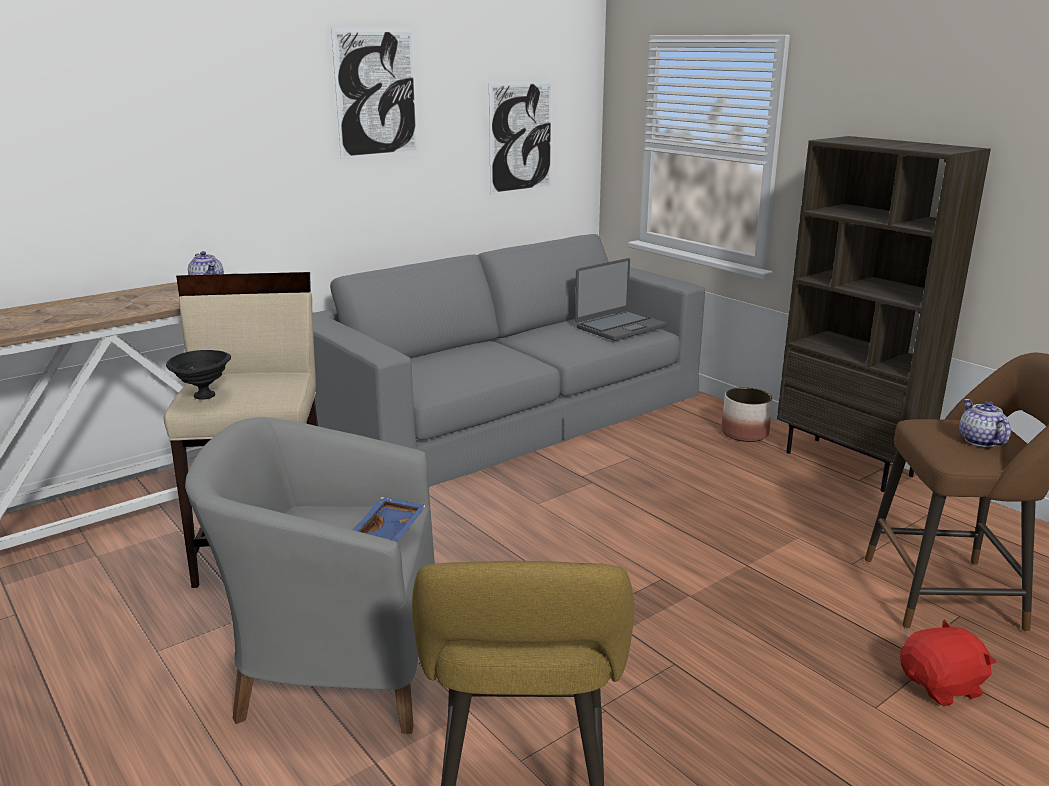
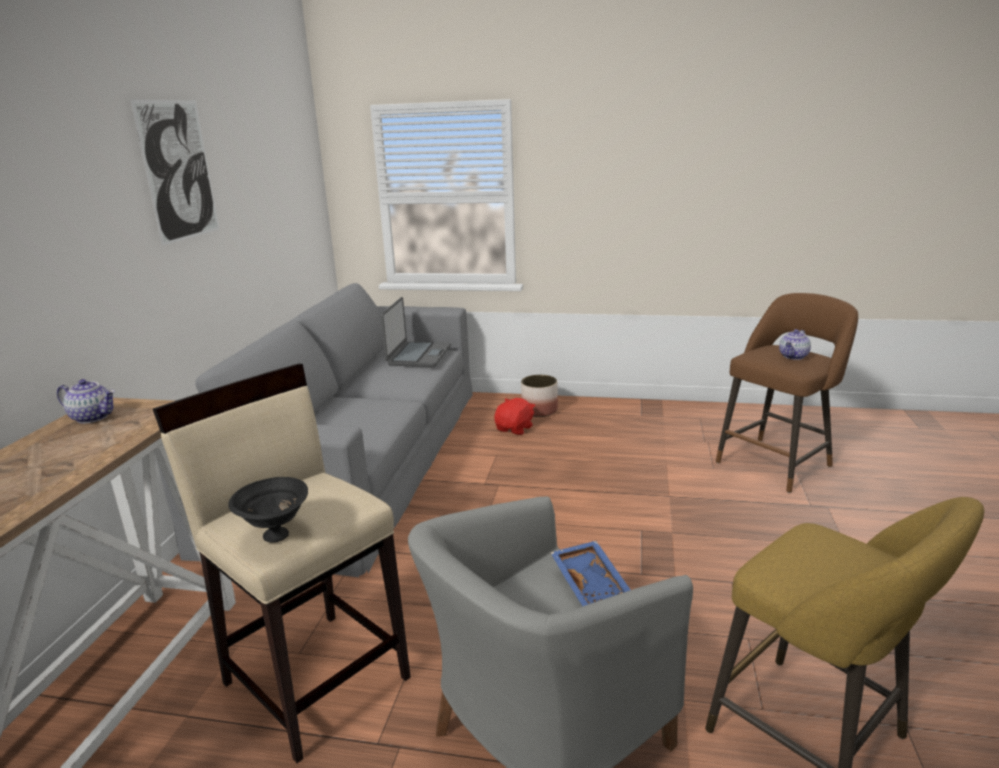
camera: 40 degrees left, 0 degrees up
(521, 137) = (283, 204): picture -> none
(849, 464) = (622, 407): brown bookcase -> none
(942, 686) = (848, 516): red plush toy -> red plush toy (515, 429)
(979, 441) = (793, 356): teapot -> teapot turned 90 degrees counterclockwise

